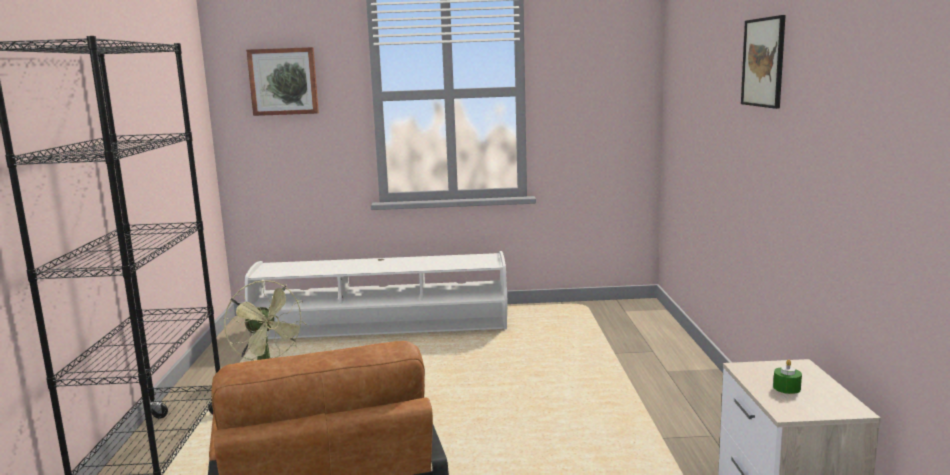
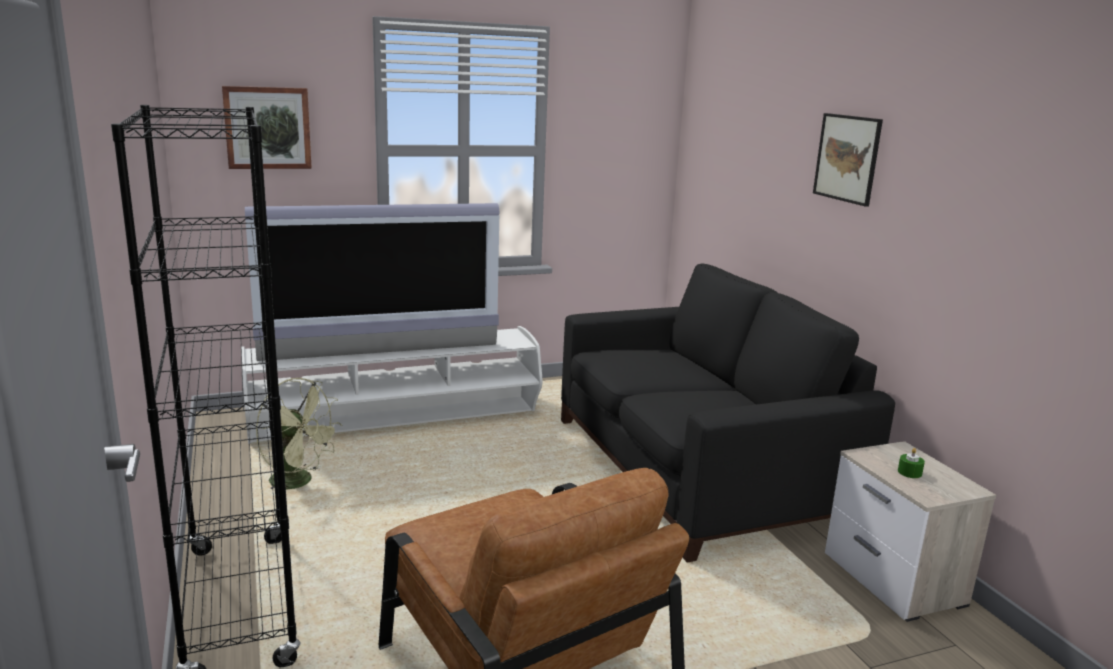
camera: 20 degrees left, 5 degrees up
(364, 268) = (381, 353): none -> television
(629, 388) = (695, 469): none -> black sofa

